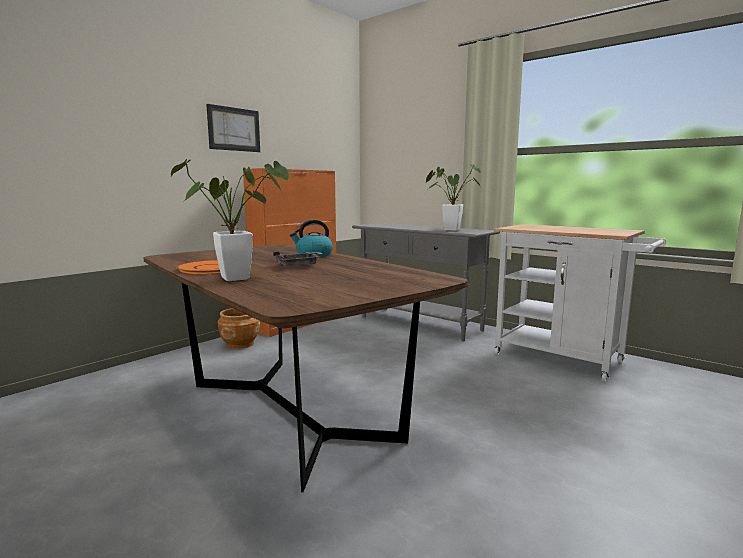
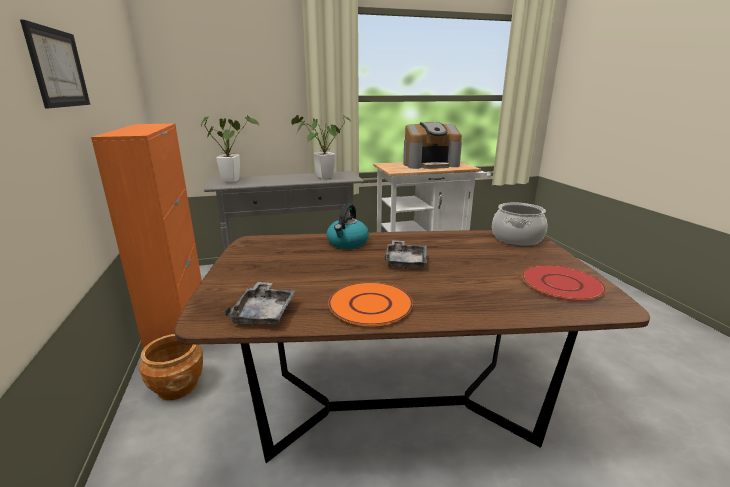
camera: 55 degrees left, 10 degrees up
(180, 259) = (264, 312): none -> grey tray
(242, 278) = (456, 299): potted plant -> potted plant (233, 180)
(317, 293) = (561, 284): none -> red plate
(425, 278) = (517, 238): none -> cooking pot
(579, 229) = (430, 164): none -> coffee machine

